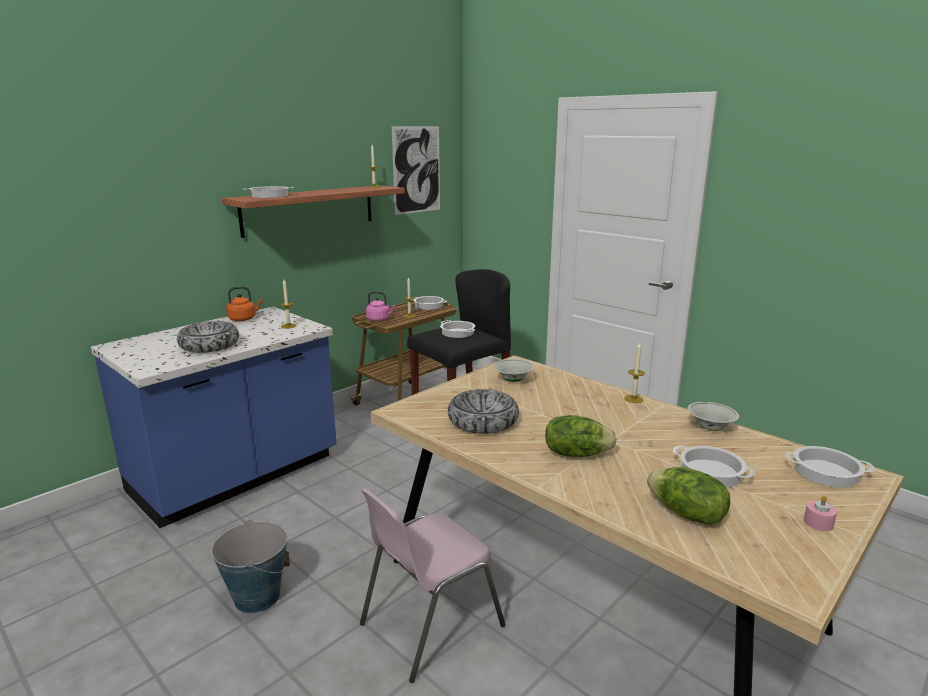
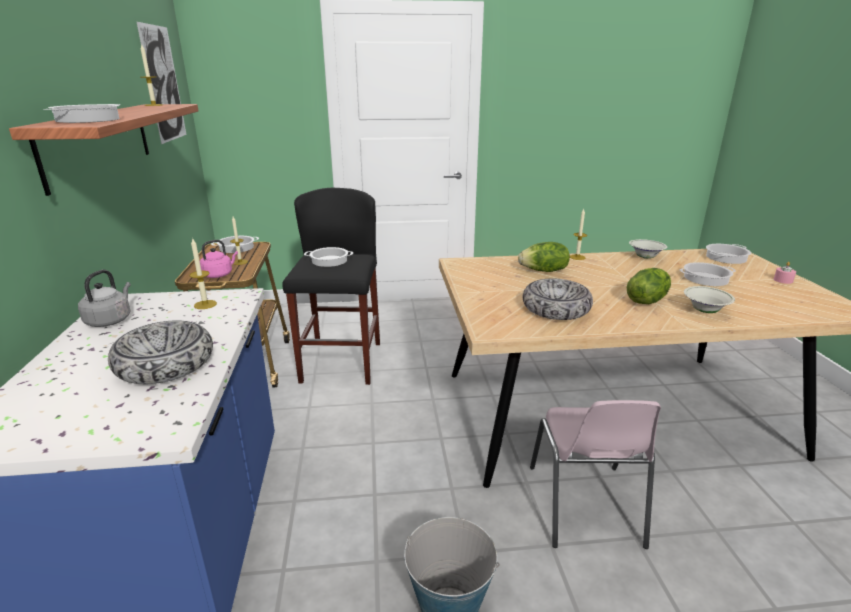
camera: 50 degrees left, 5 degrees up
(244, 319) = (110, 320): orange kettle -> grey kettle
(513, 380) = (491, 275): white bowl -> white bowl (705, 311)
(686, 514) = (756, 303): lettuce -> lettuce (544, 271)

